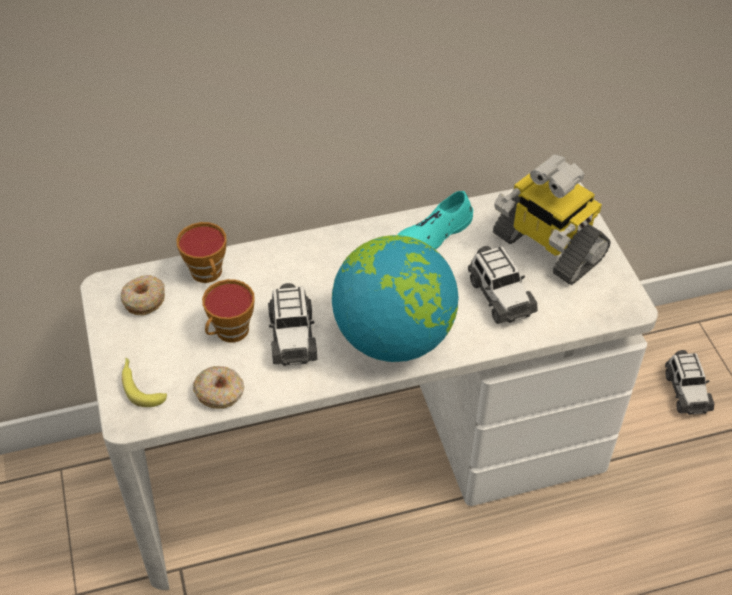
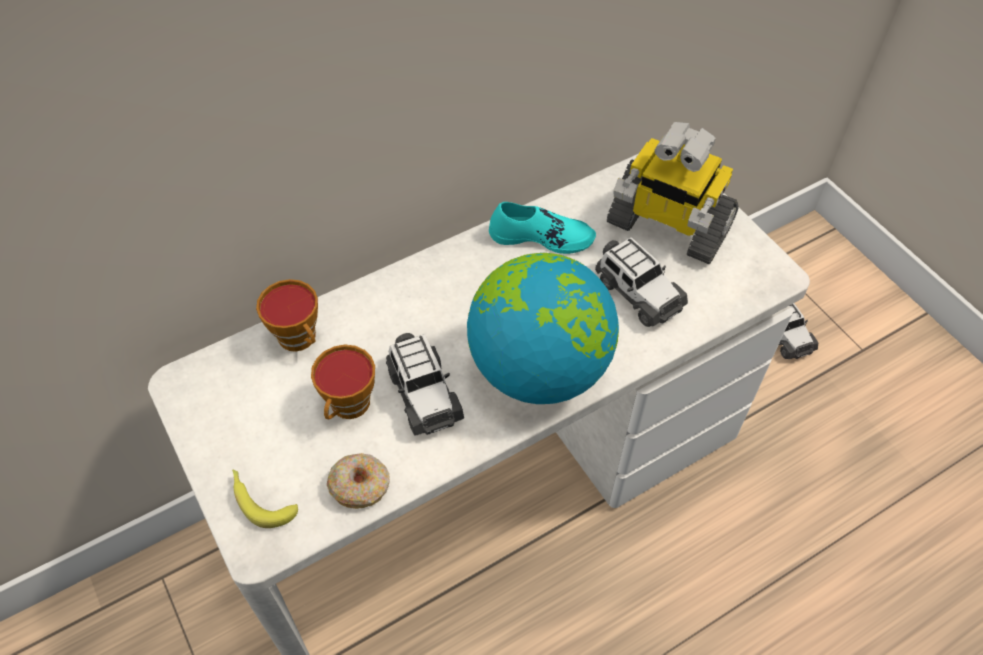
camera: 15 degrees left, 5 degrees up
(144, 300) = (232, 388): donut -> none
(433, 234) = (541, 237): turquoise shoe -> turquoise shoe turned 120 degrees counterclockwise

